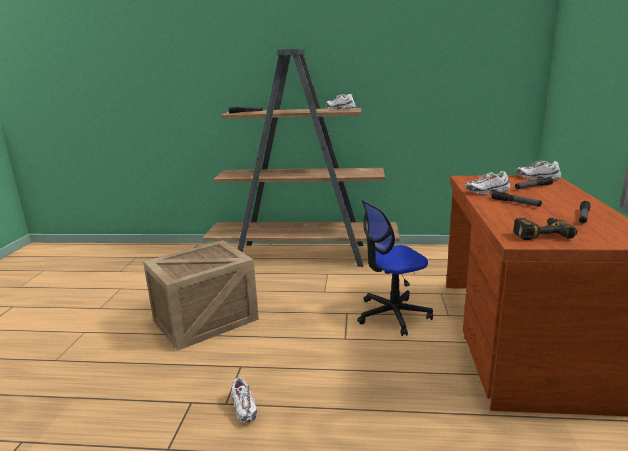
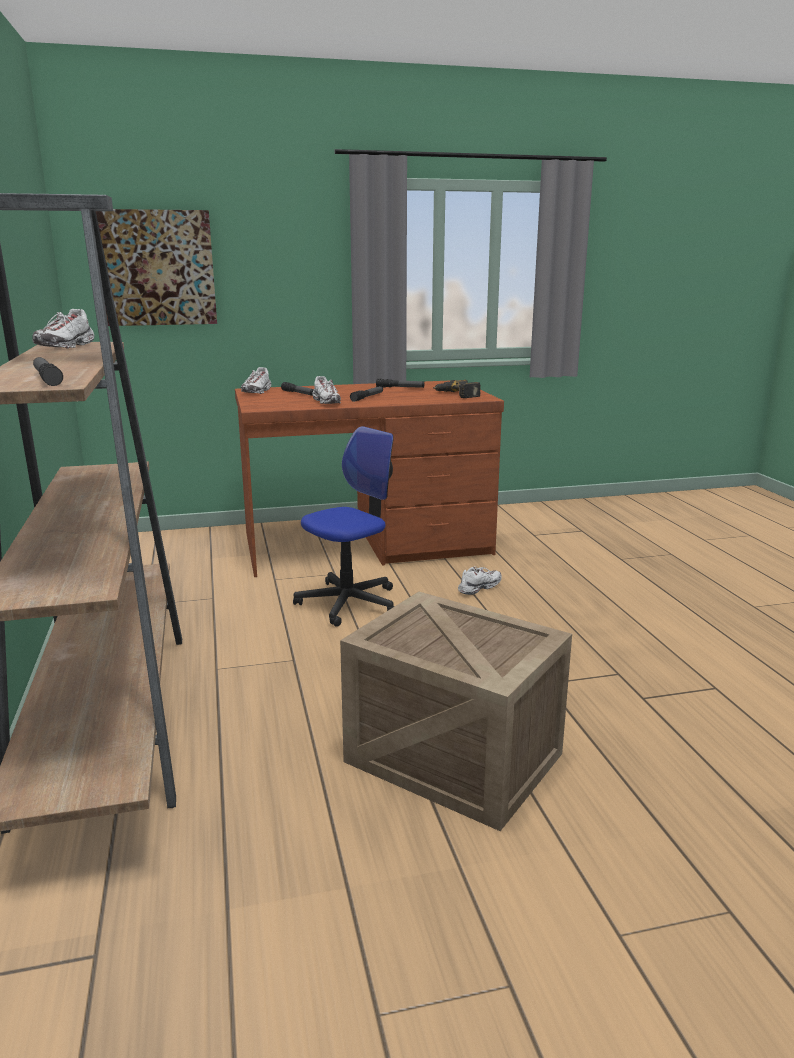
camera: 110 degrees left, 0 degrees up
(244, 408) = (612, 660): white shoe -> white shoe (479, 588)
(392, 315) = (349, 603): office chair -> office chair turned 90 degrees counterclockwise
(575, 73) = (157, 268): none -> picture

